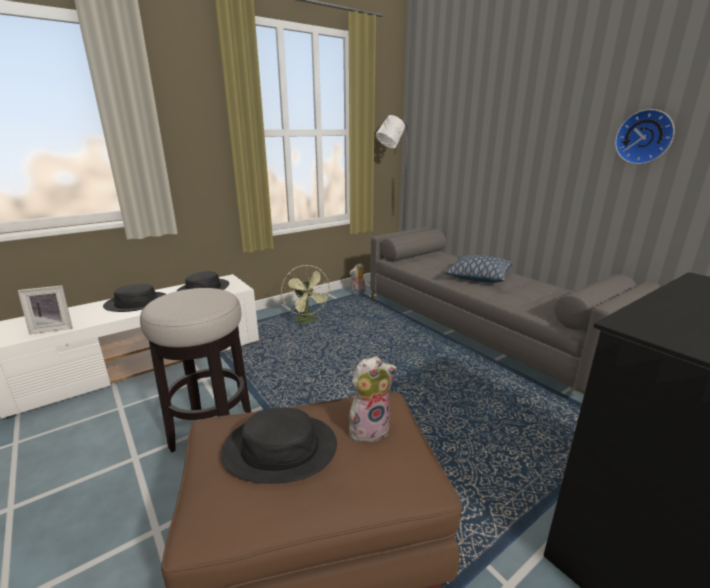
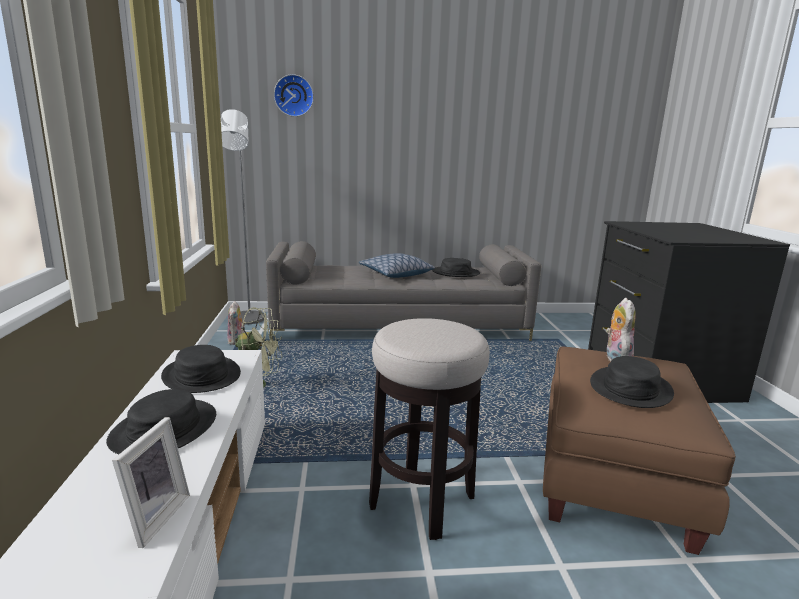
camera: 60 degrees left, 5 degrees down
(539, 294) = (455, 273): none -> black hat
(645, 137) = (486, 143): wall clock -> wall clock (294, 96)

